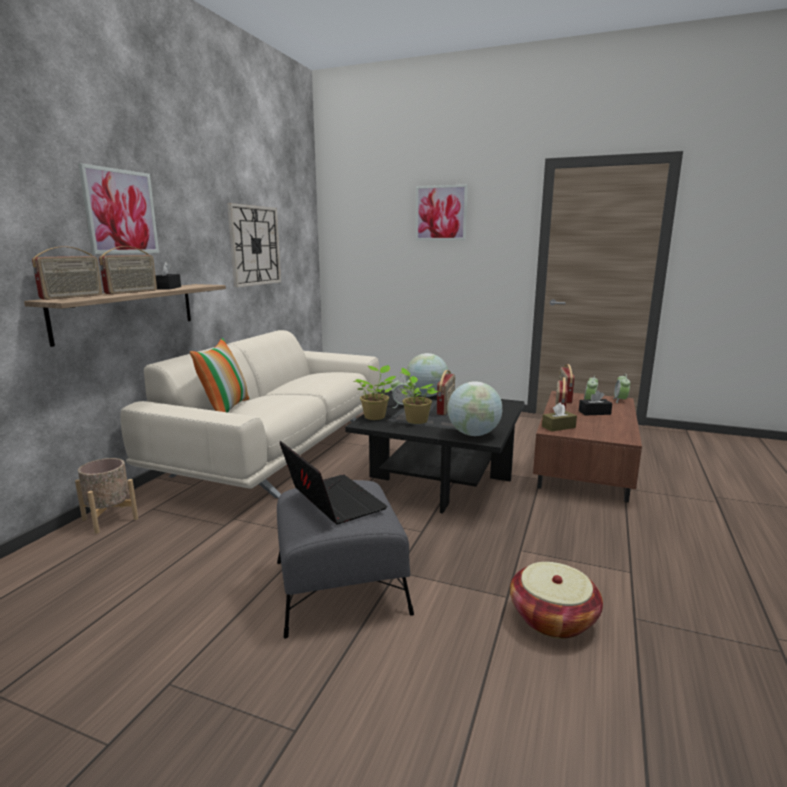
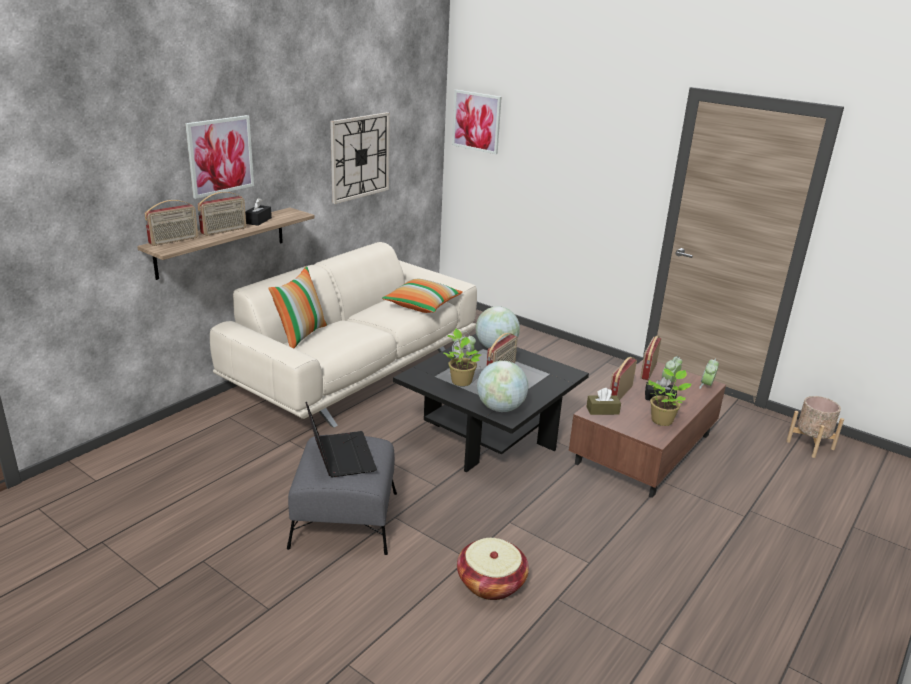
camera: 15 degrees right, 10 degrees up
(109, 519) = (194, 421): beige planter -> beige planter (810, 445)
(336, 376) = (422, 305): none -> pillow
(375, 416) = (427, 369): potted plant -> potted plant (662, 420)
(441, 213) = (572, 128): picture -> picture (476, 121)

